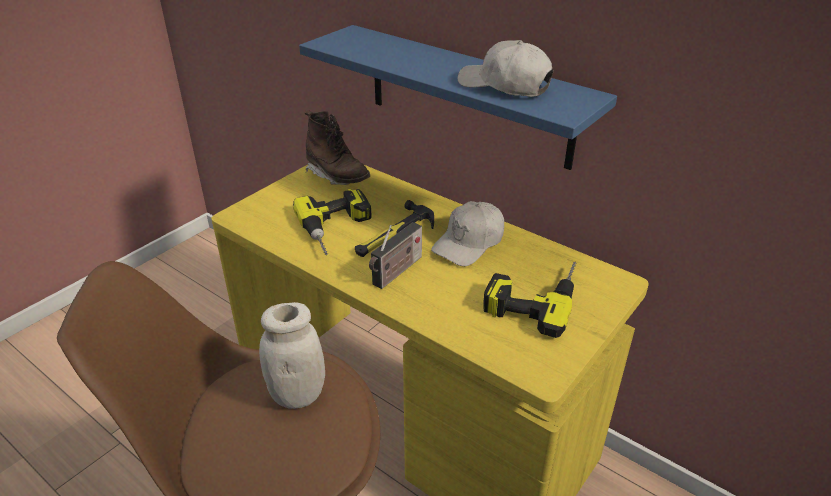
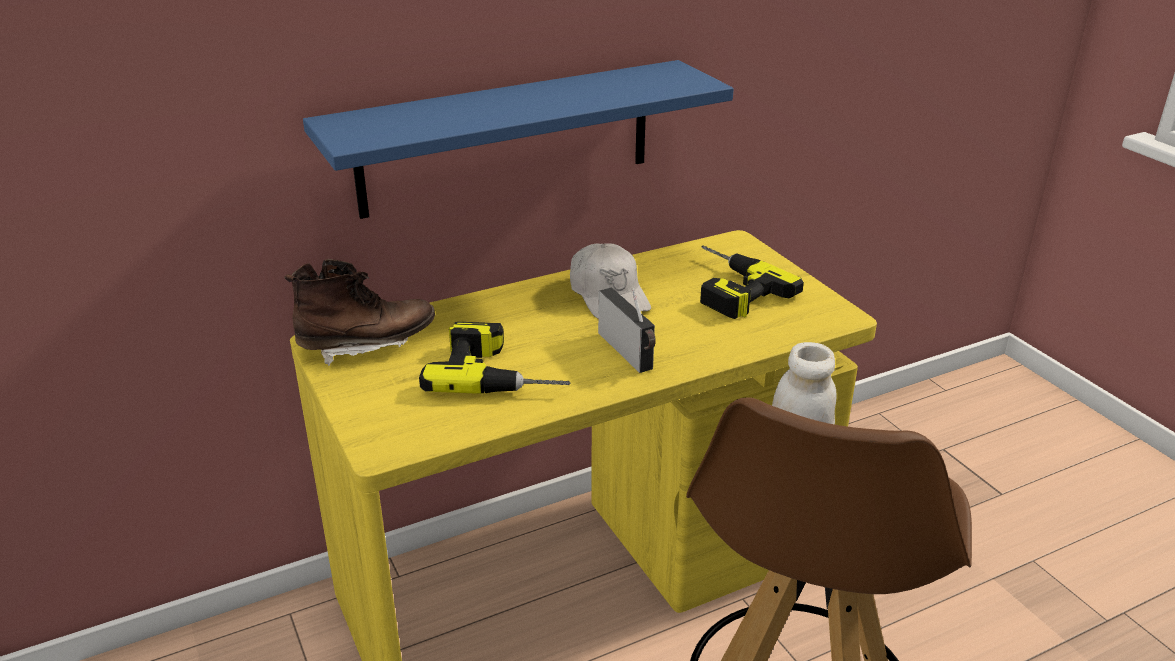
camera: 65 degrees left, 5 degrees down
(394, 234) = (549, 336): hammer -> none
(504, 85) = (610, 89): white cap -> none

